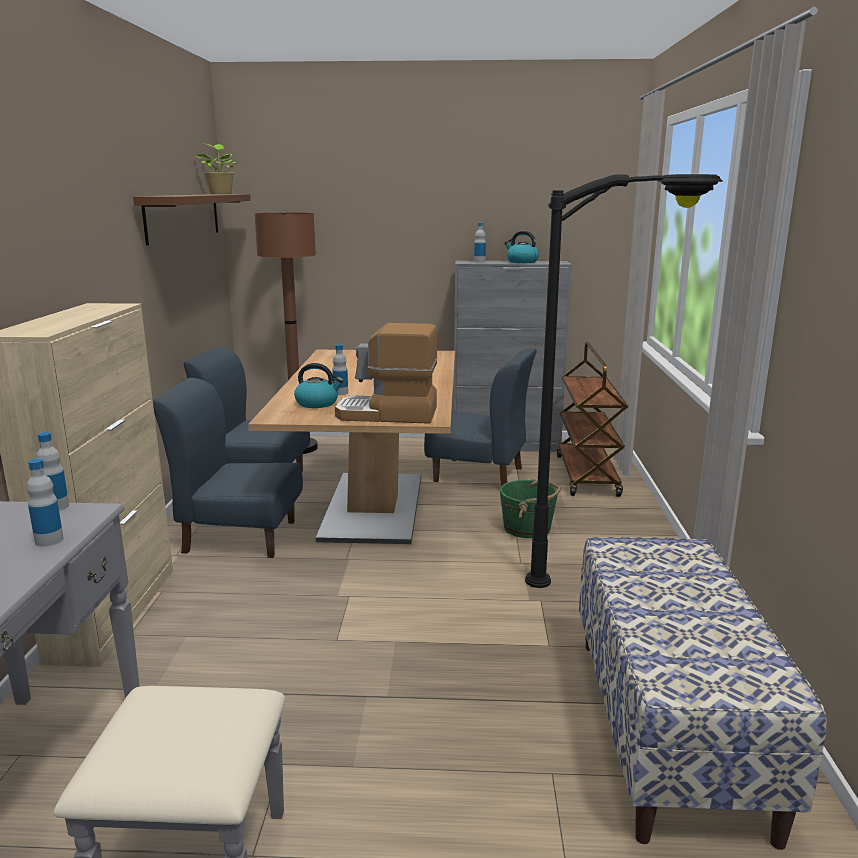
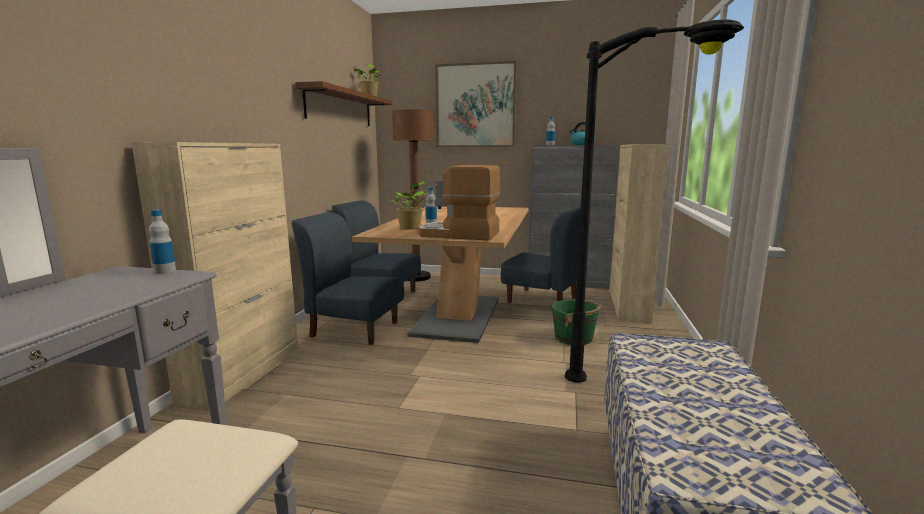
camera: 10 degrees right, 5 degrees down
(49, 540) = (134, 289): bottle -> none
(317, 403) = (410, 228): kettle -> potted plant
(373, 203) = (475, 105): none -> picture
(587, 476) = (628, 305): brown cart -> beige cabinet

